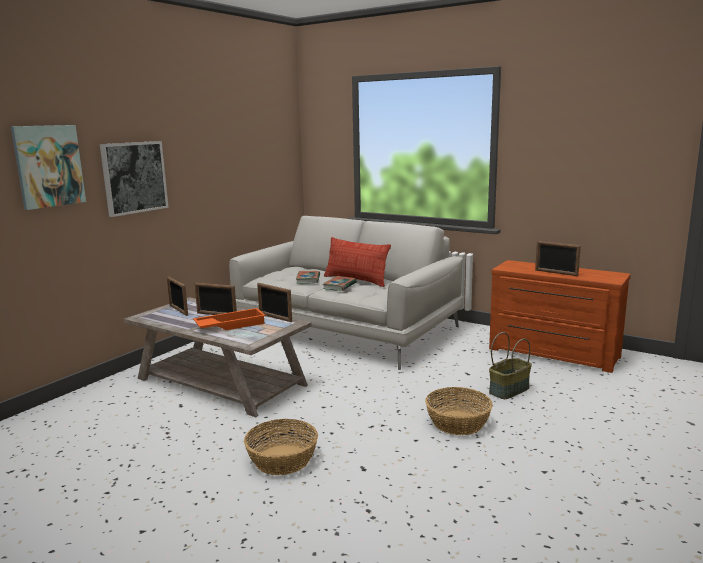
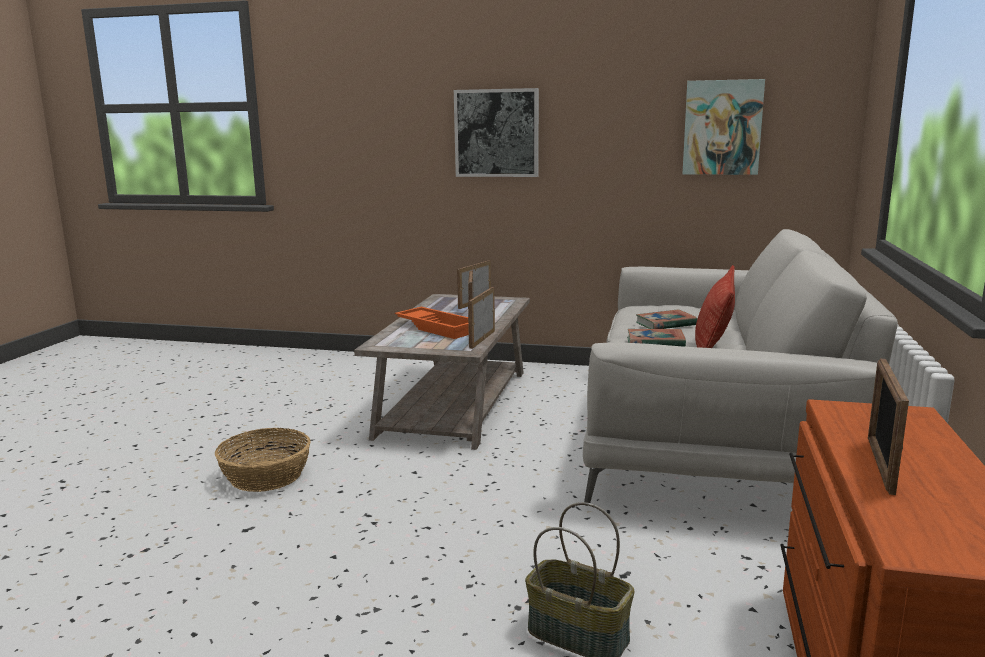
camera: 70 degrees right, 0 degrees up
(48, 166) = (394, 112): picture -> picture (722, 127)
(458, 423) = (404, 588): basket -> none

